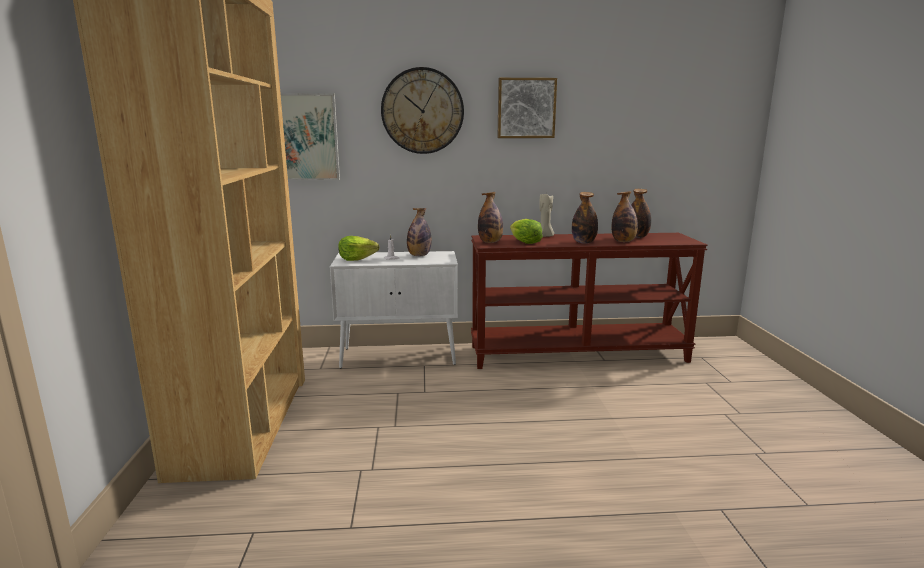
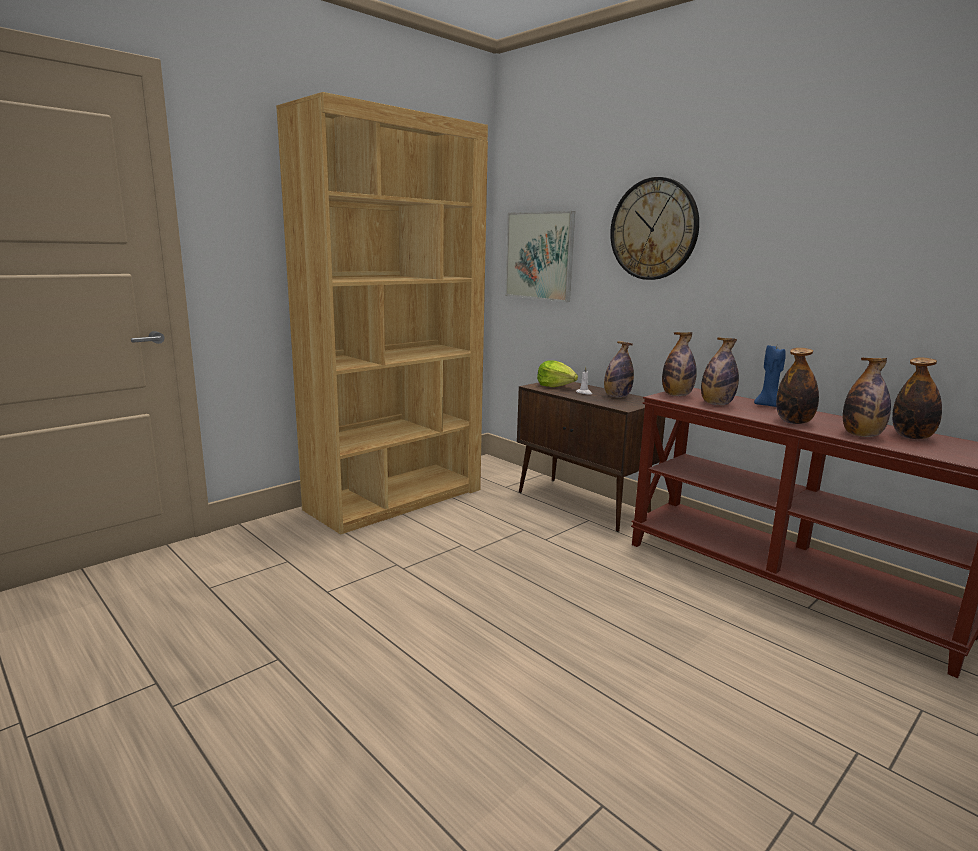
camera: 50 degrees right, 0 degrees up
(400, 356) = (583, 504): white cabinet -> brown cabinet
(524, 242) = (716, 404): lettuce -> bottle
(526, 108) = (780, 225): picture -> none
(545, 236) = (768, 405): beige candle -> blue candle

